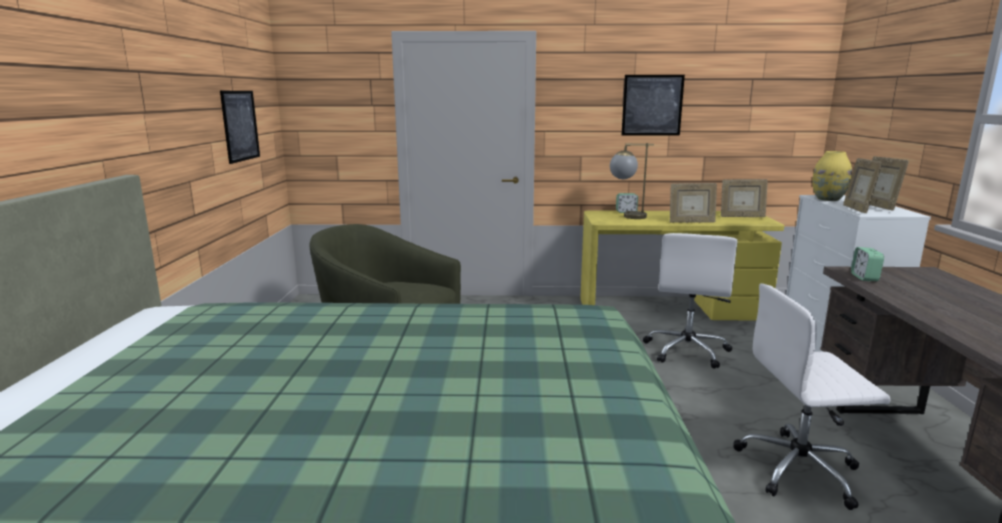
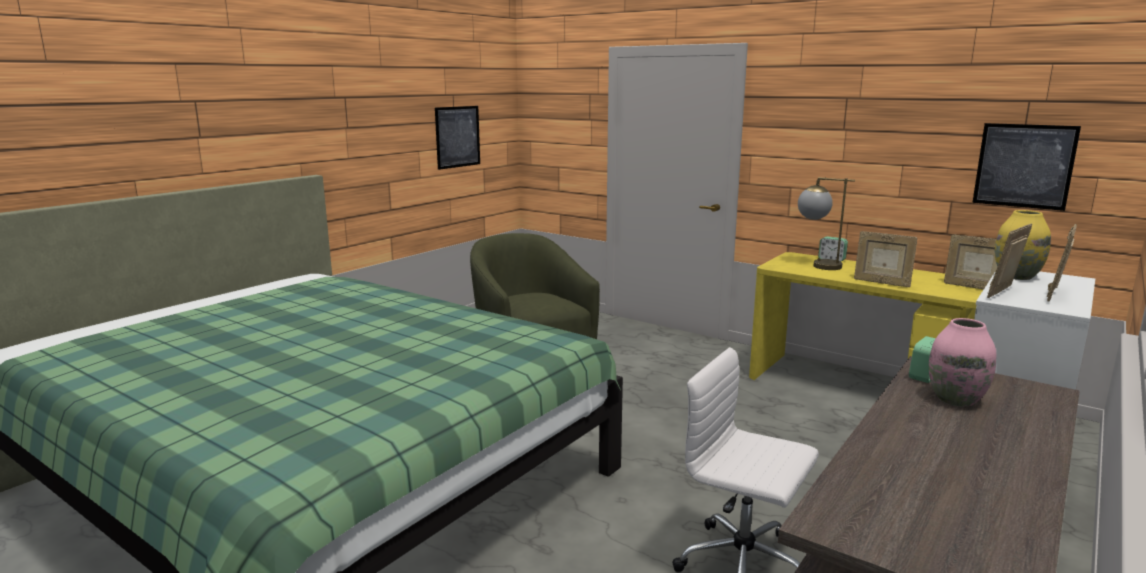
camera: 35 degrees right, 0 degrees up
(652, 105) = (880, 131): picture -> picture (1024, 166)
(687, 350) = (813, 434): white office chair -> none
(912, 288) = (955, 399): none -> pink vase

